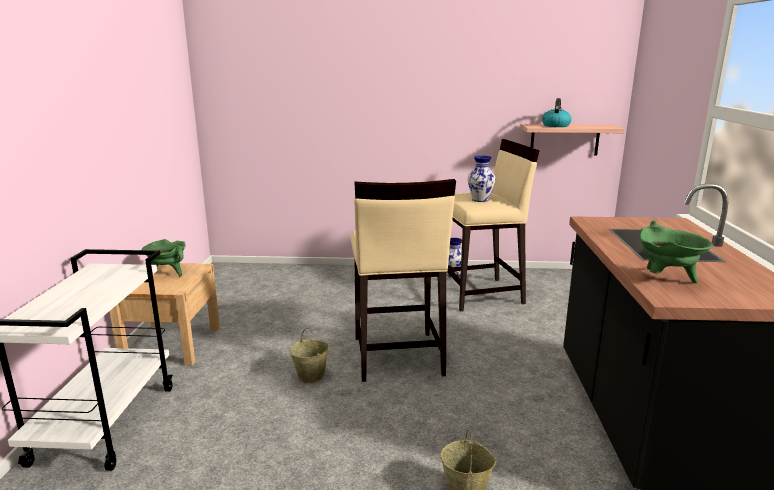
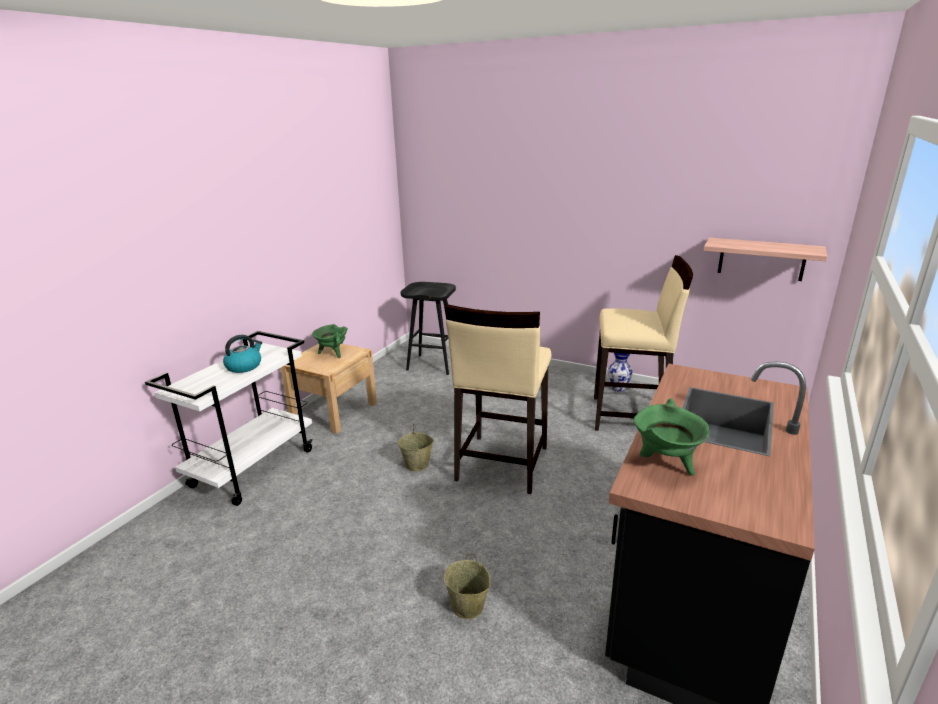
camera: 25 degrees right, 5 degrees up
(258, 281) = (434, 364): none -> black stool
(480, 200) = (629, 320): vase -> none
(555, 125) = (744, 244): kettle -> kettle (244, 366)

